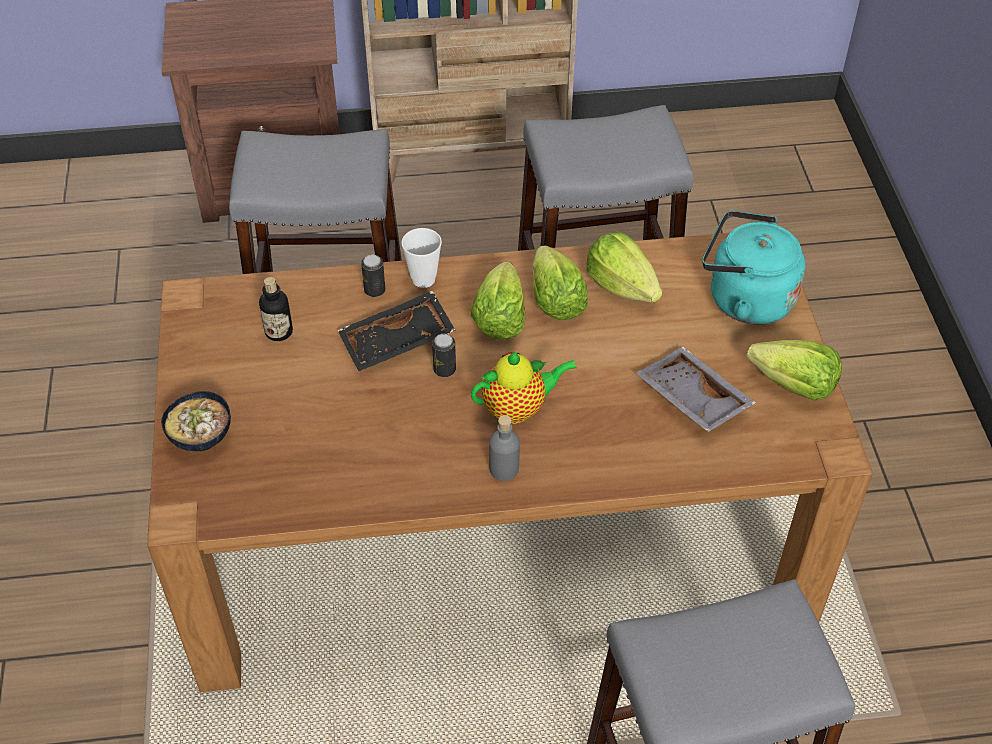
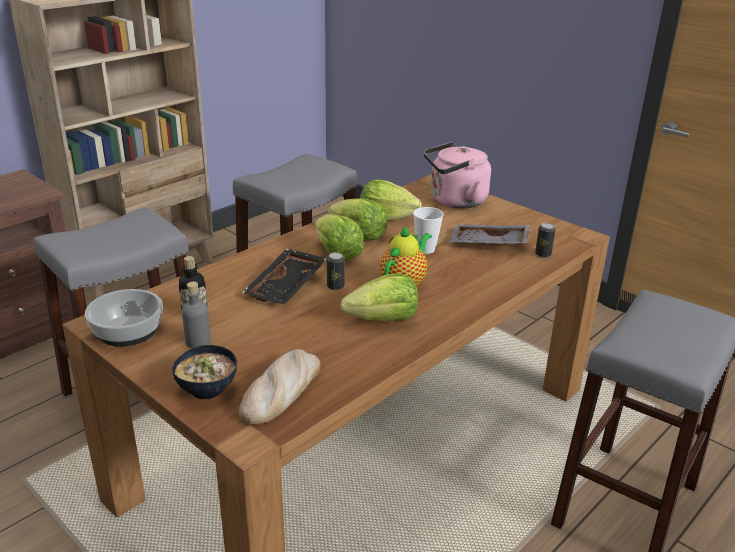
camera: 40 degrees left, 20 degrees down
(203, 321) = (127, 330): none -> bowl
(255, 480) = (281, 391): none -> bread
(374, 290) = (238, 270): can -> can (543, 254)
(423, 279) = (264, 255): cup -> cup (426, 249)
(504, 469) = (436, 312): grey bottle -> grey bottle (198, 341)
(745, 299) = (455, 201): turquoise kettle -> pink kettle
(793, 385) = (526, 221): lettuce -> lettuce (383, 320)

